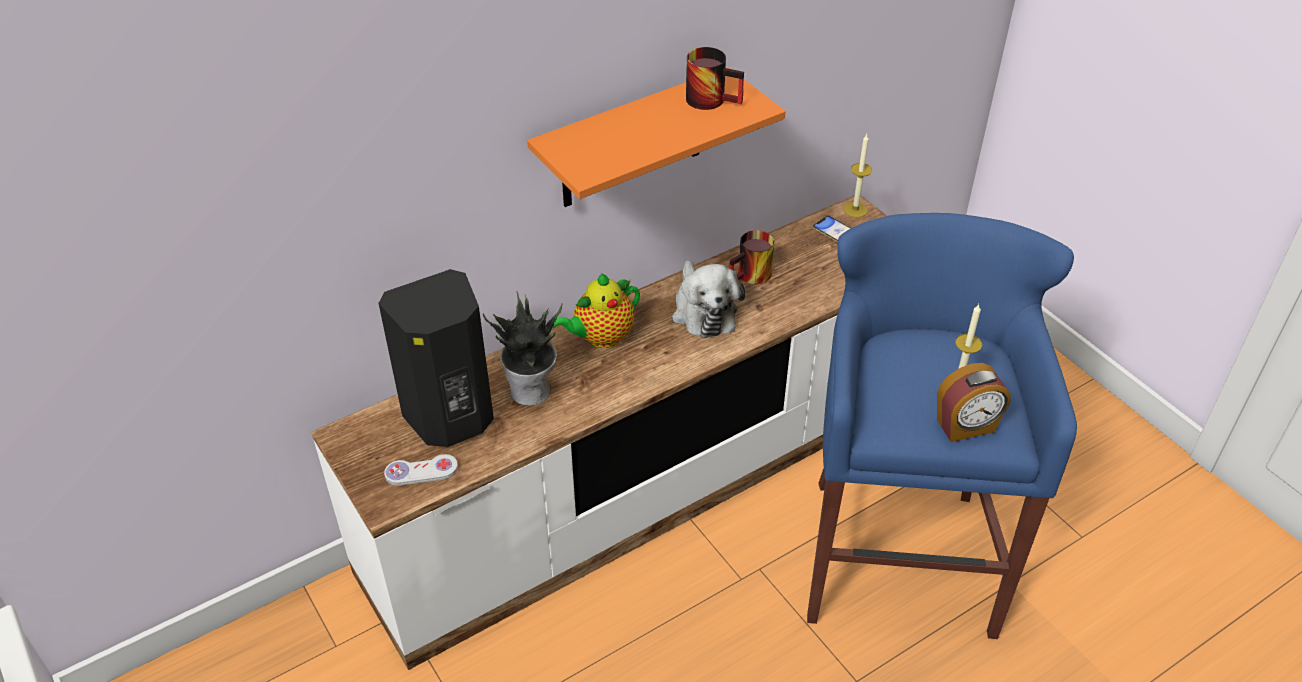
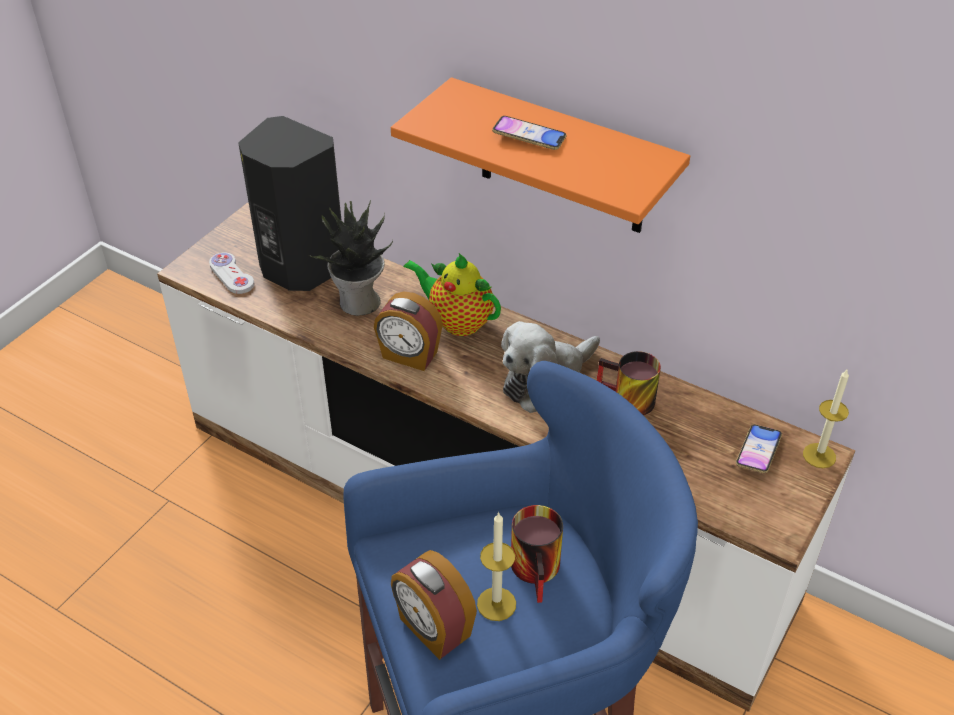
camera: 65 degrees right, 0 degrees up
(623, 380) = (409, 356): none -> alarm clock
(652, 127) = (529, 137): none -> phone
(713, 98) = (616, 160): mug -> mug (540, 570)

